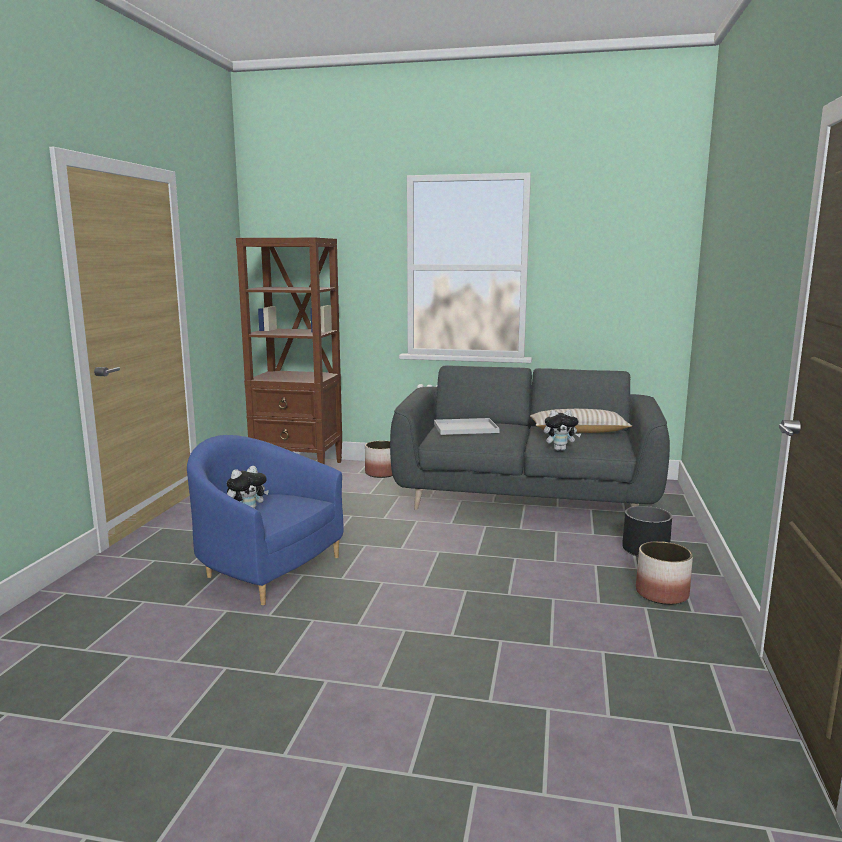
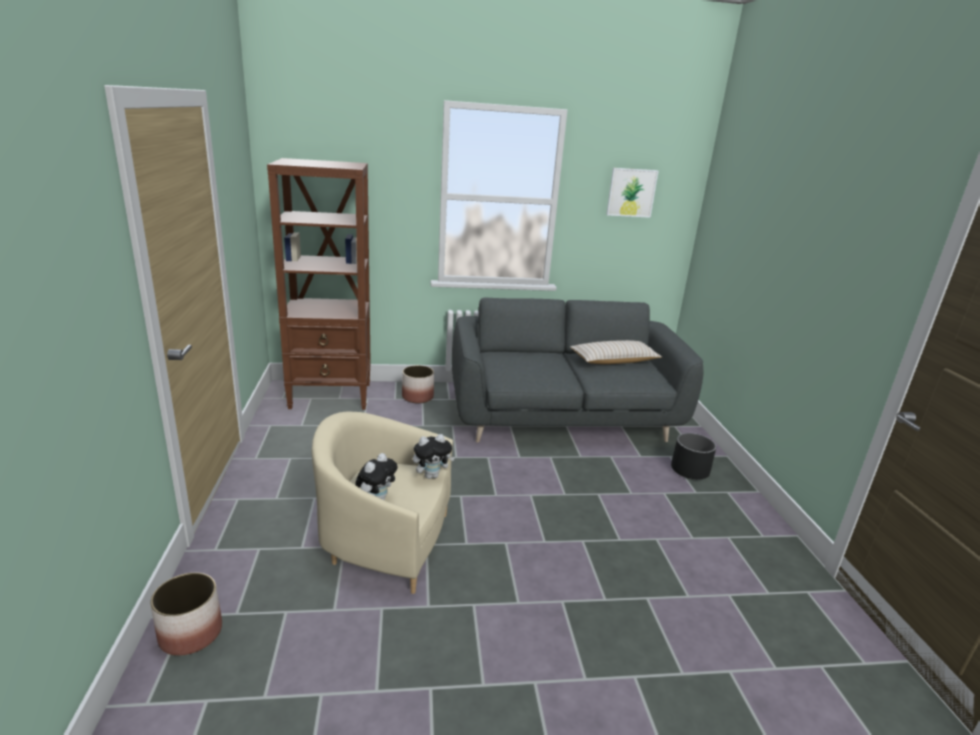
camera: 20 degrees left, 10 degrees up
(265, 568) = (385, 542): blue armchair -> beige armchair
(464, 428) = (518, 363): white tray -> none
(560, 449) = (614, 385): plush toy -> plush toy (432, 475)
(610, 253) = (631, 192): none -> picture
(662, 594) = (731, 519): planter -> planter (191, 633)

